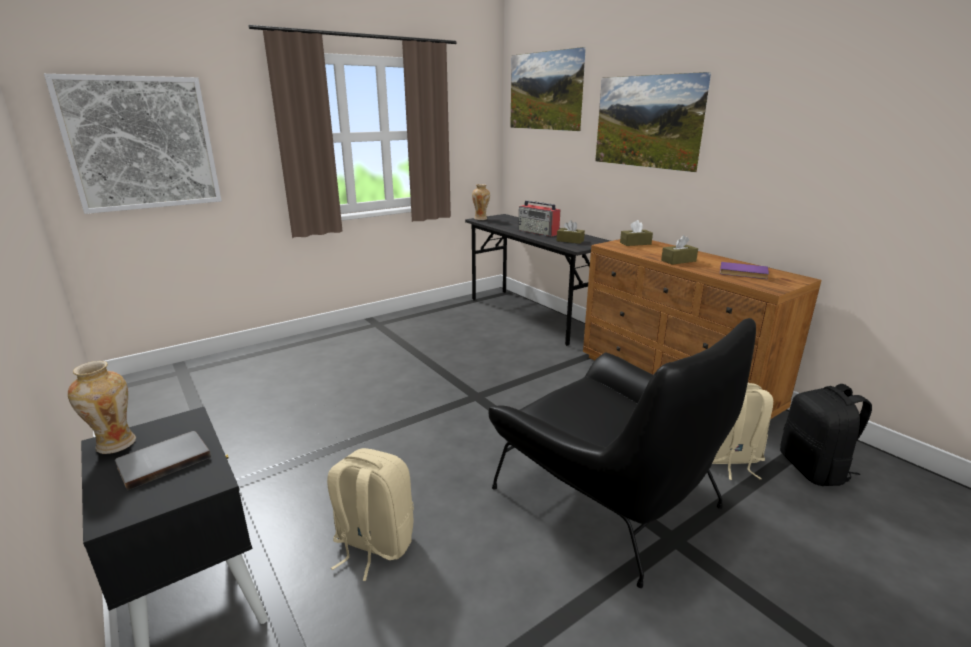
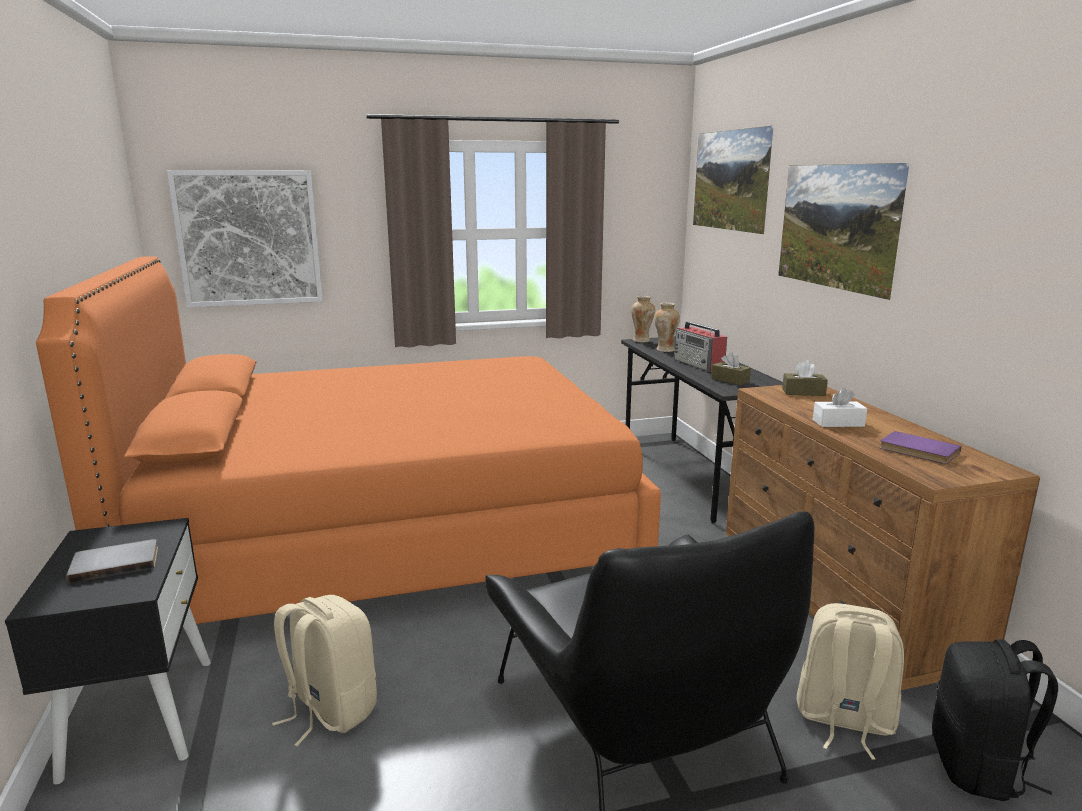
camera: 20 degrees right, 5 degrees down
(115, 445) = (90, 540): vase -> vase (665, 350)
(330, 392) = (390, 532): none -> orange bed
(678, 261) = (838, 423): brown tissue box -> white tissue box

